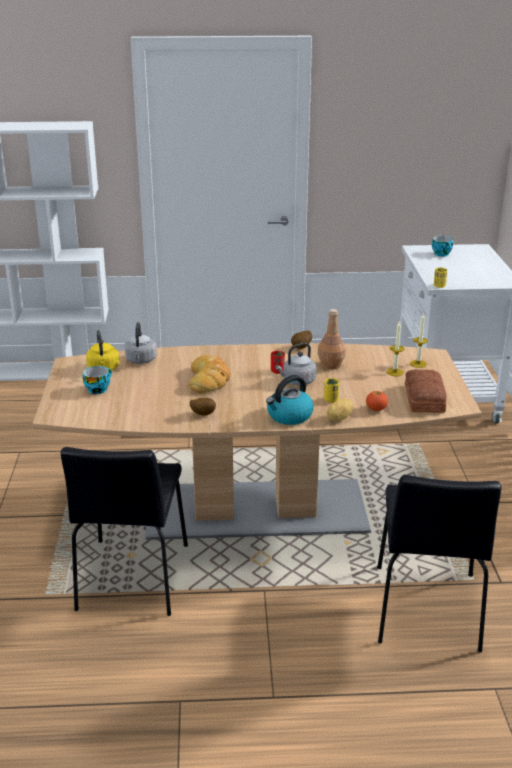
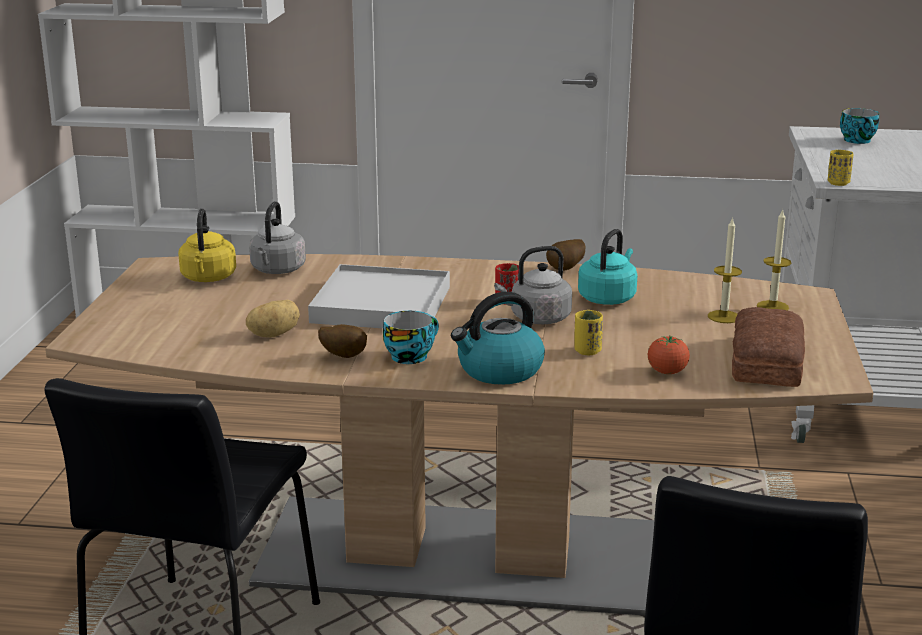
camera: 10 degrees right, 5 degrees down
(98, 389) = (183, 306): cup -> cup (410, 356)
(209, 379) = (381, 304): bread -> white tray
(330, 365) = (608, 298): brown bottle -> turquoise kettle
(338, 418) = (590, 381): potato -> potato (273, 334)

